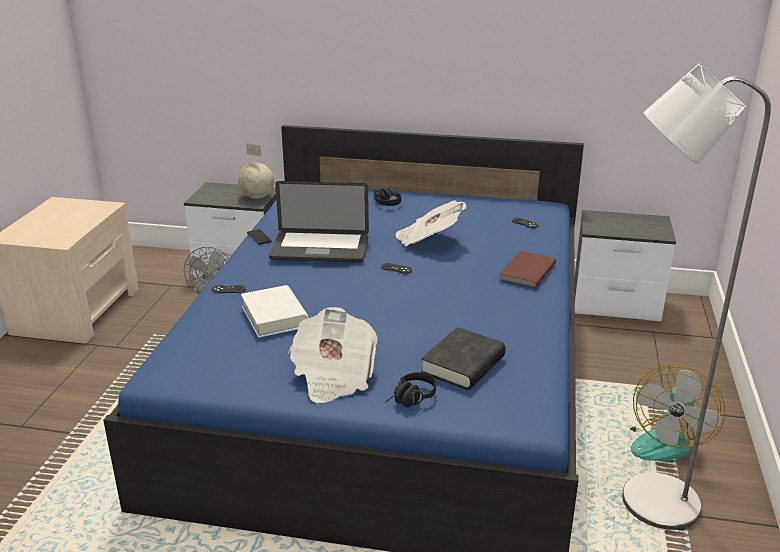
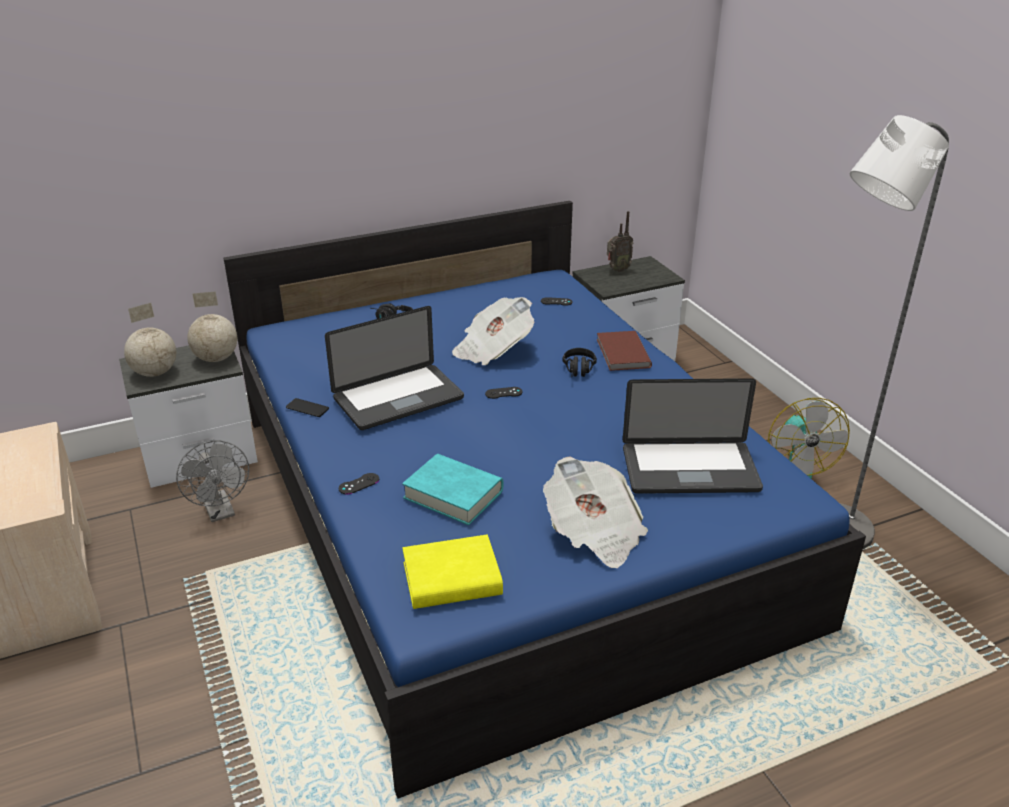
camera: 35 degrees left, 5 degrees up
(204, 363) = (452, 579): none -> yellow book
(213, 195) = (154, 373): none -> globe
(274, 316) = (453, 495): white book -> turquoise book
(410, 400) = (691, 525): black headphones -> black headphones (579, 371)
(463, 365) = (690, 470): black book -> laptop
(622, 218) = (617, 270): none -> radio

